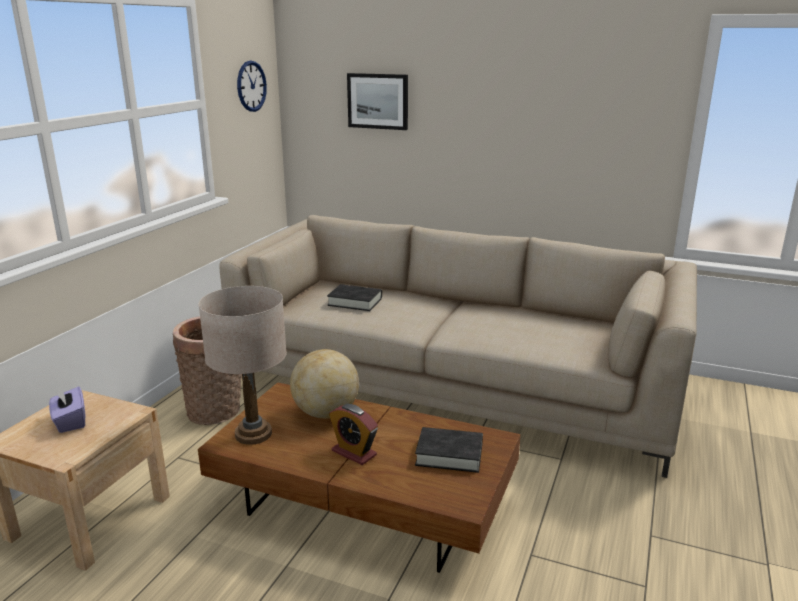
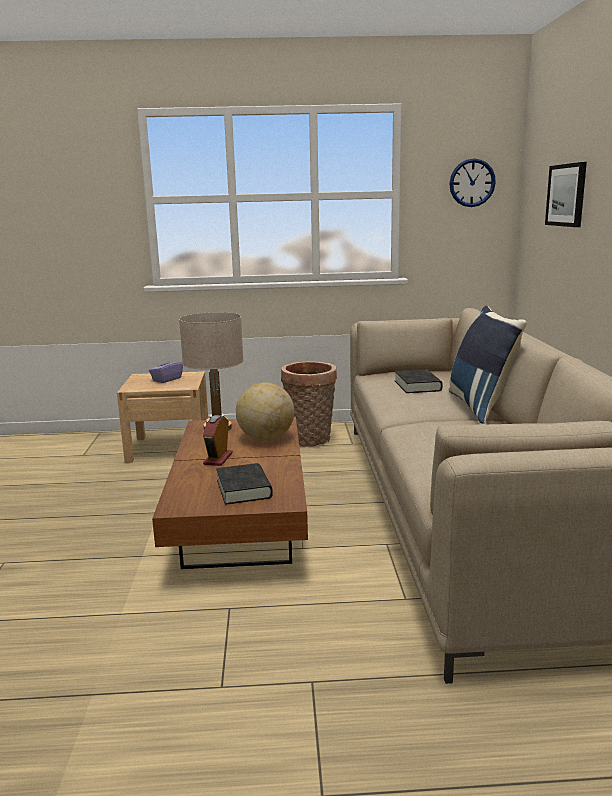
camera: 65 degrees right, 5 degrees down
(433, 298) = (481, 406): none -> blue pillow

